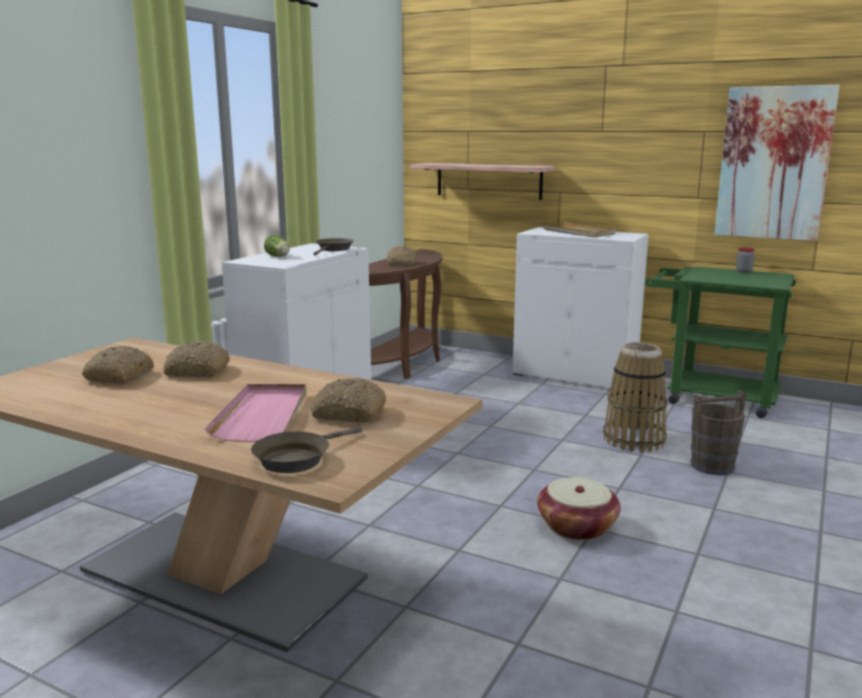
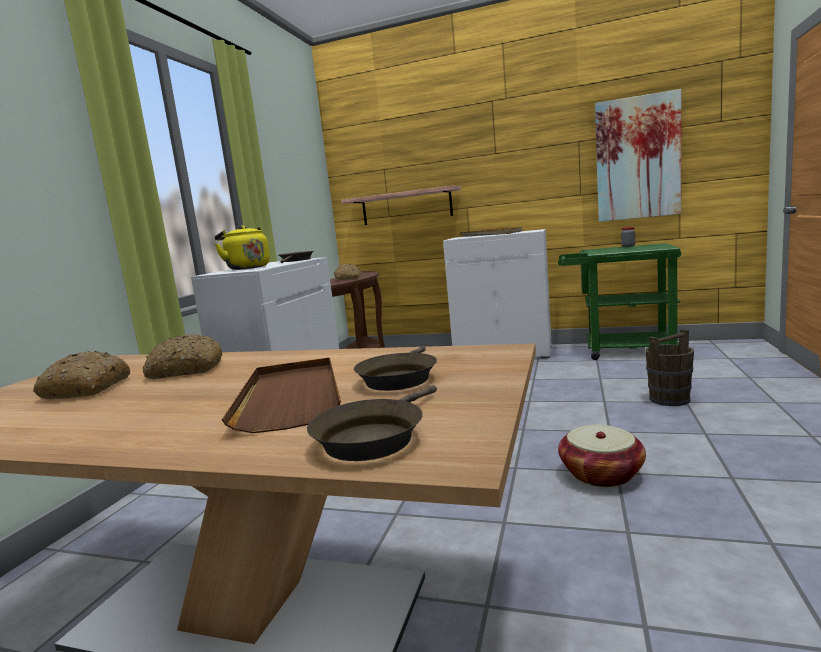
camera: 10 degrees left, 5 degrees down
(263, 415) = (291, 397): pink tray -> brown tray
(278, 256) = (247, 268): lettuce -> yellow kettle
(349, 413) = (399, 378): bread -> brown frying pan
(634, 440) = (588, 391): basket -> none

